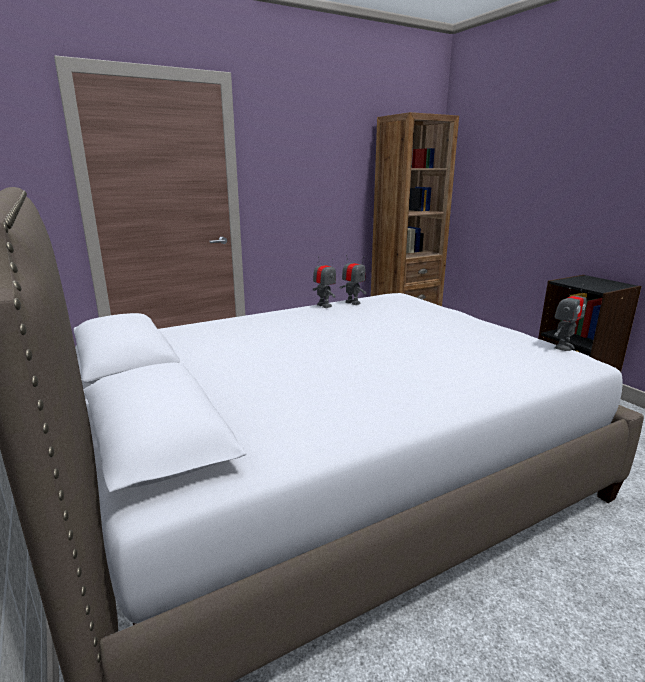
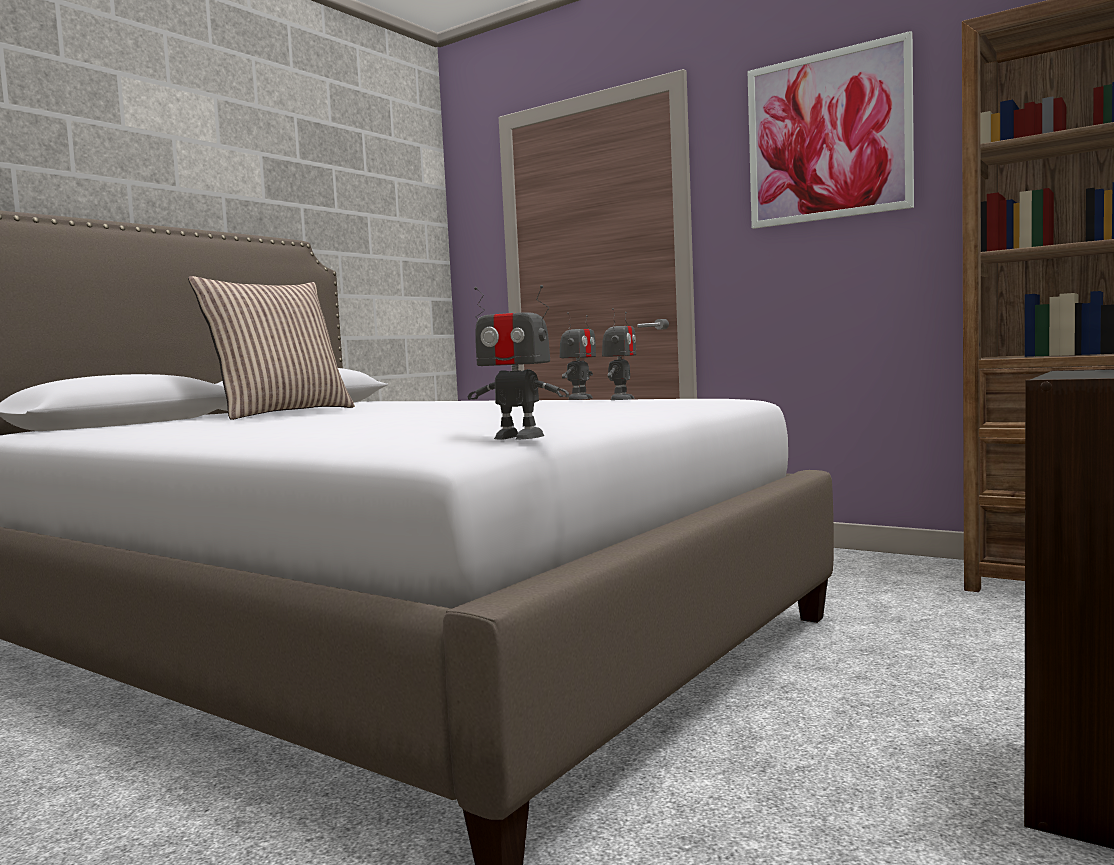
camera: 65 degrees right, 15 degrees down
(218, 368) = (281, 413): none -> pillow
(312, 139) = (827, 136): none -> picture

